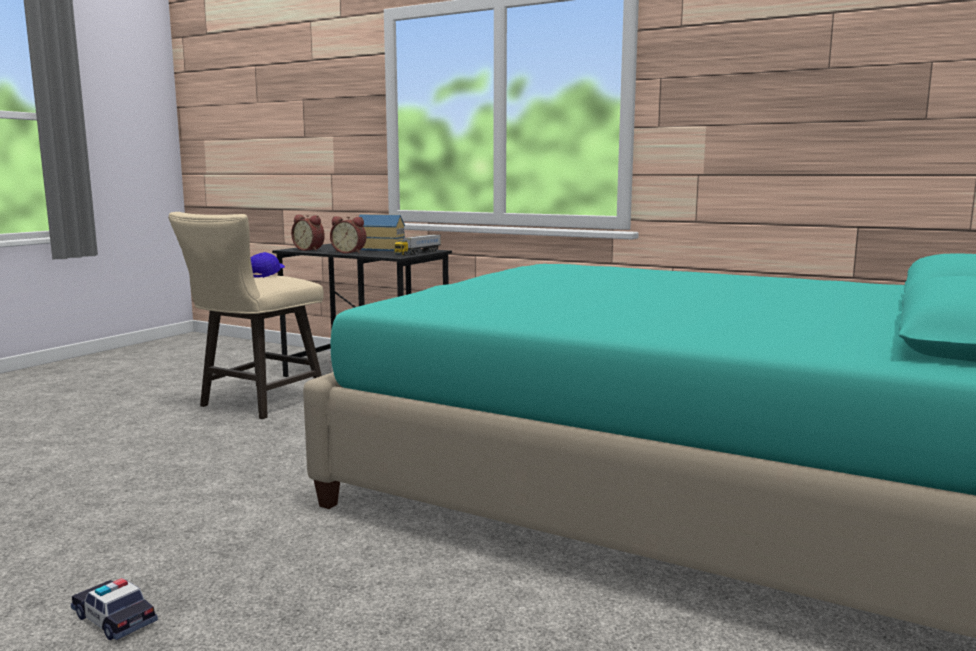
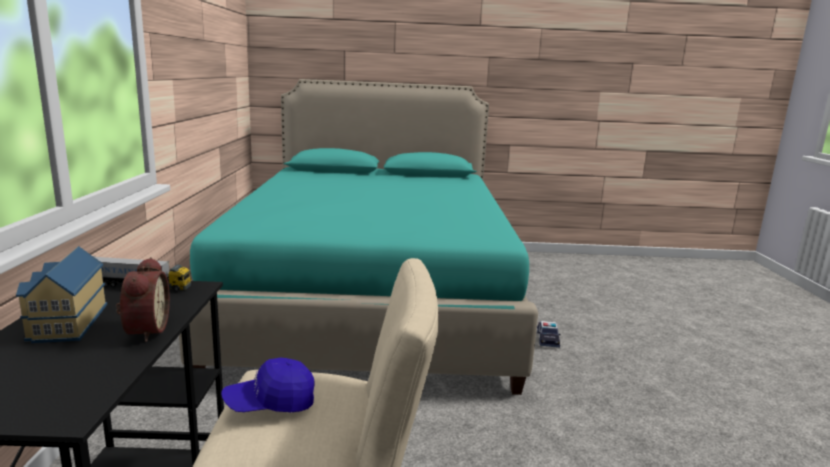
camera: 120 degrees left, 5 degrees up
(114, 618) = (685, 401): toy car -> toy car (547, 339)
(310, 250) = (84, 385): alarm clock -> none

